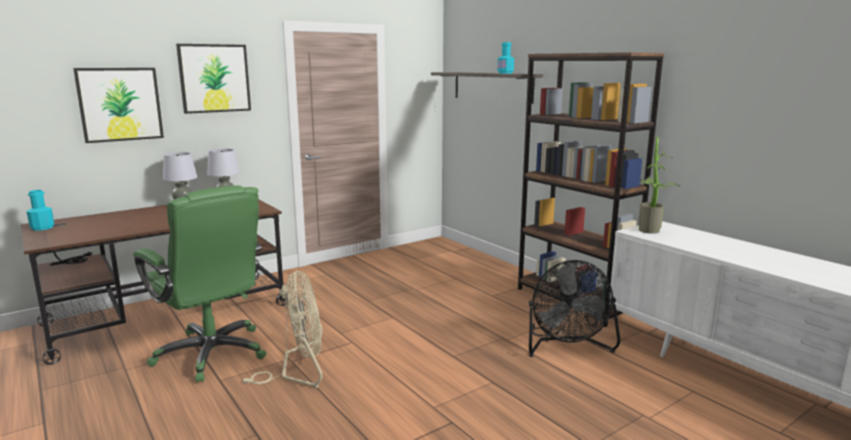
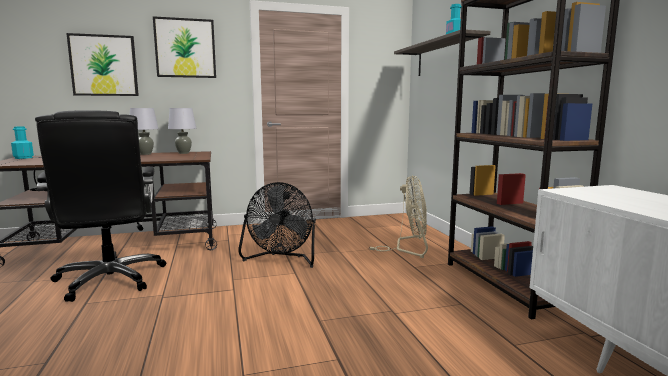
camera: 20 degrees right, 5 degrees down
(212, 352) = (111, 279): green office chair -> black office chair
(298, 367) = (161, 303): beige fan -> beige fan (407, 246)
(563, 345) = (460, 332): black fan -> black fan (280, 258)
(652, 231) = (594, 192): potted plant -> none

